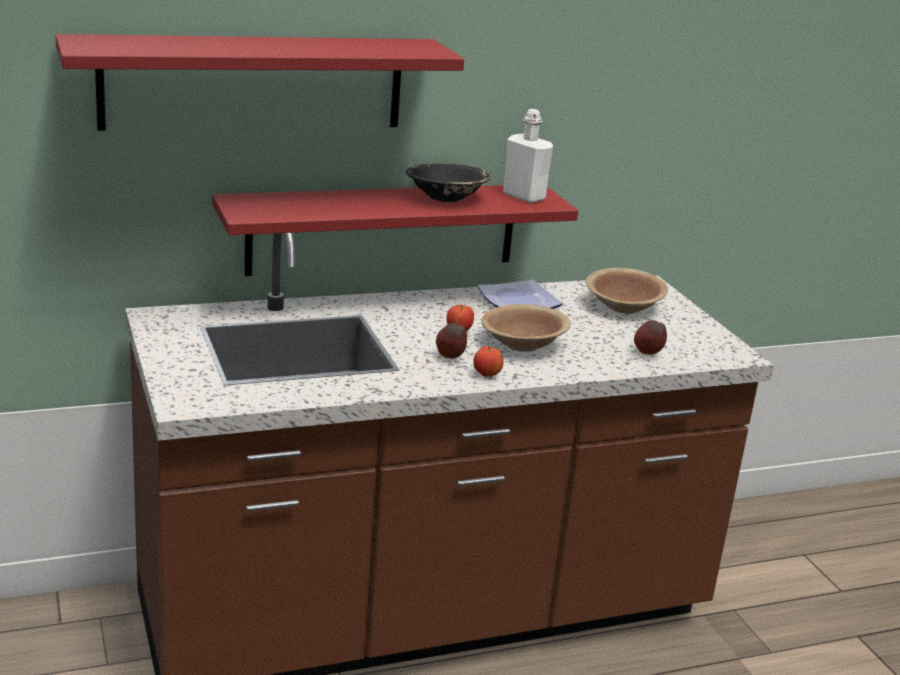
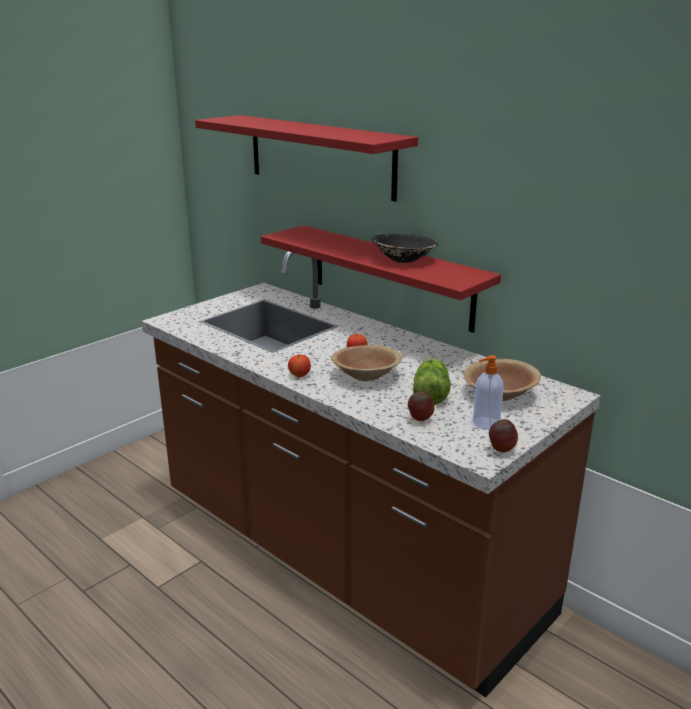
camera: 65 degrees right, 0 degrees up
(450, 358) = (310, 361): apple -> apple (501, 451)
(519, 301) = (441, 359): plate -> none
(524, 196) = (454, 274): white bottle -> none
(595, 332) = (431, 394): none -> lettuce
(677, 332) = (485, 424): none -> soap dispenser

